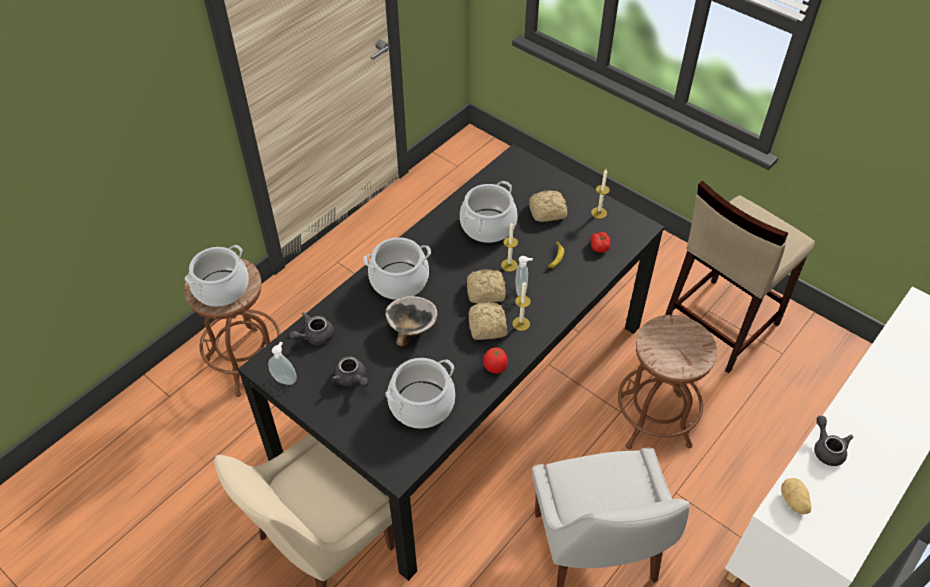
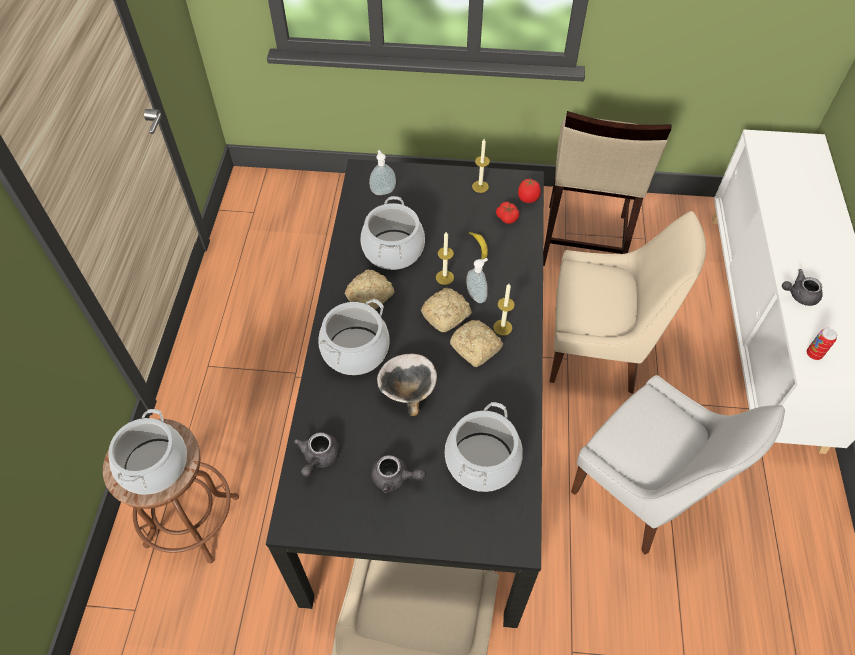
camera: 35 degrees left, 5 degrees up
(285, 379) = (327, 521): soap dispenser -> soap dispenser (383, 191)
(495, 367) = (516, 383): tomato -> tomato (528, 198)
(548, 212) = (436, 208): bread -> bread (371, 296)
(654, 420) = (598, 350): brown stool -> beige chair
(793, 502) = (813, 354): potato -> can
(827, 448) = (799, 295): grey teapot -> grey teapot turned 45 degrees counterclockwise

